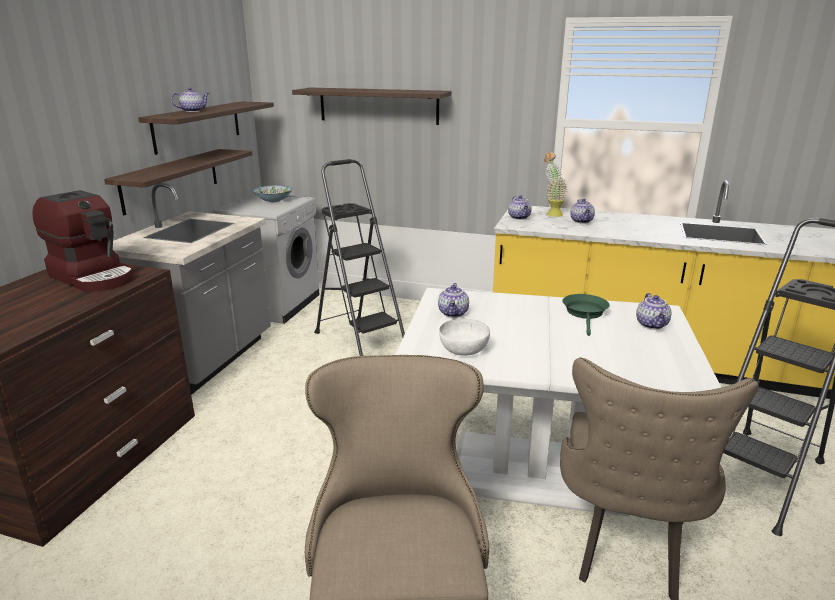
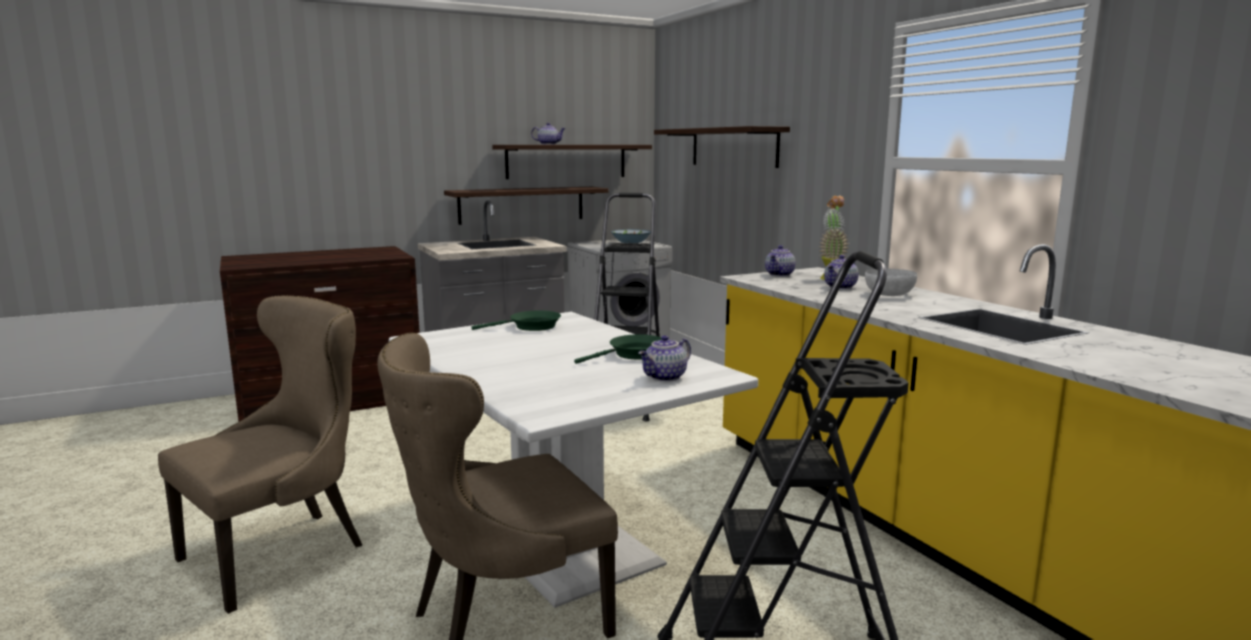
camera: 45 degrees right, 10 degrees down
(94, 277) = (371, 254): coffee machine -> none
(454, 313) = (530, 327): teapot -> green frying pan
(464, 350) = (460, 343): white bowl -> white bowl (889, 294)

